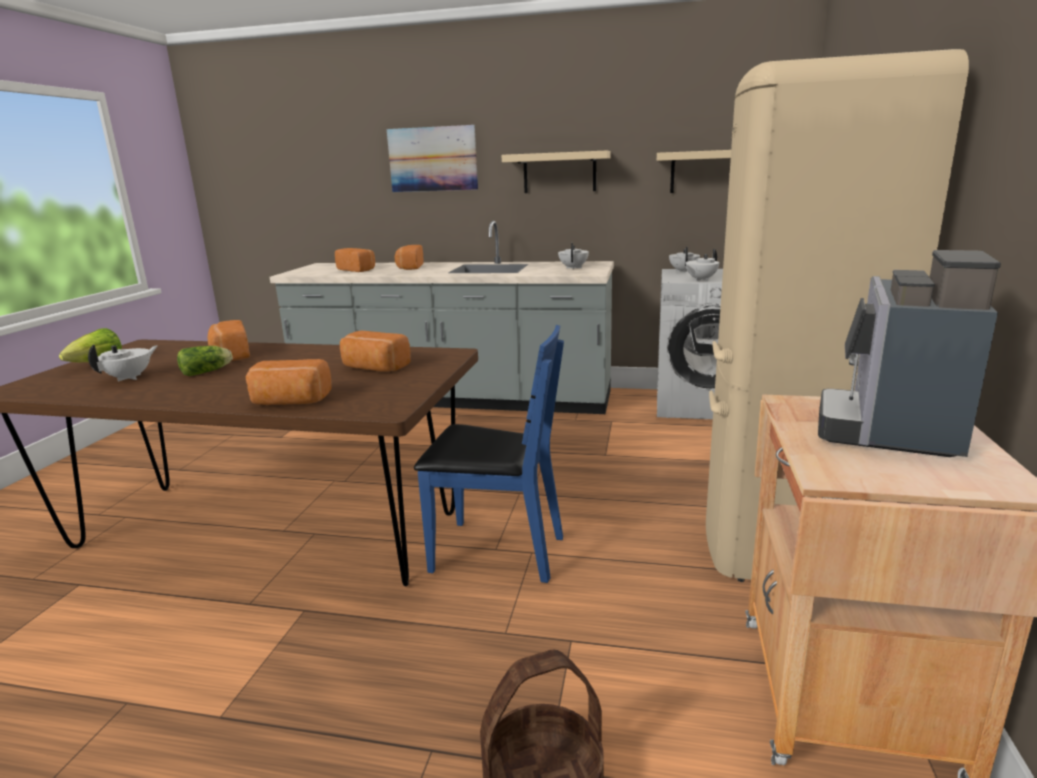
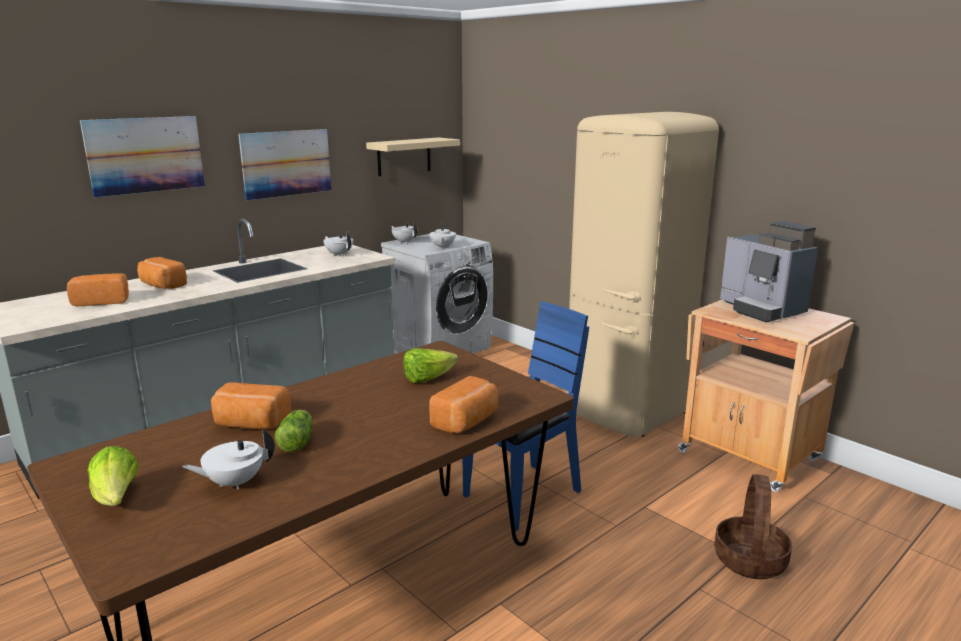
camera: 55 degrees left, 0 degrees up
(130, 377) = (234, 482): white teapot -> white teapot turned 90 degrees counterclockwise
(374, 368) = (428, 379): bread -> lettuce
(559, 172) = (286, 163): beige shelf -> picture

